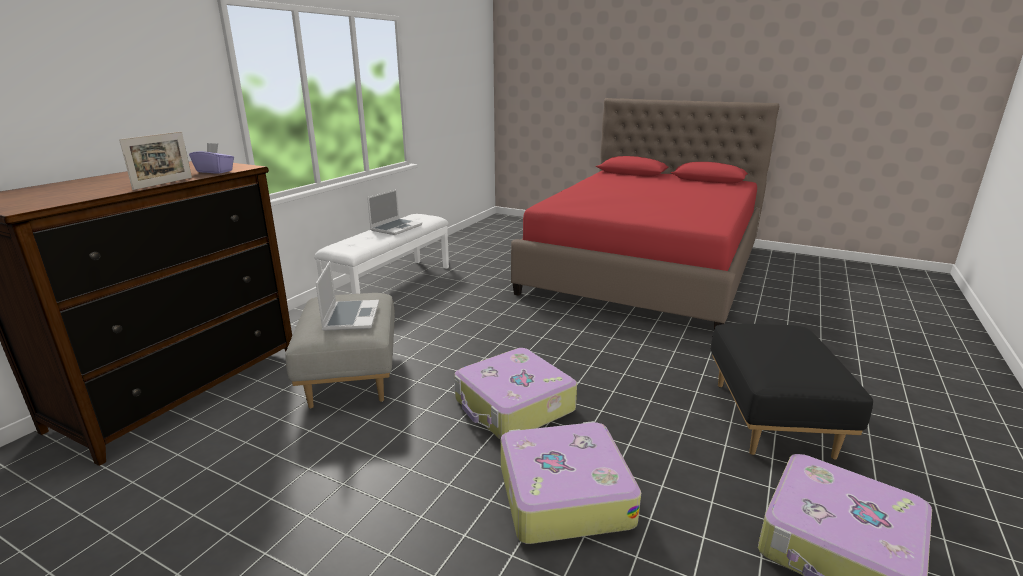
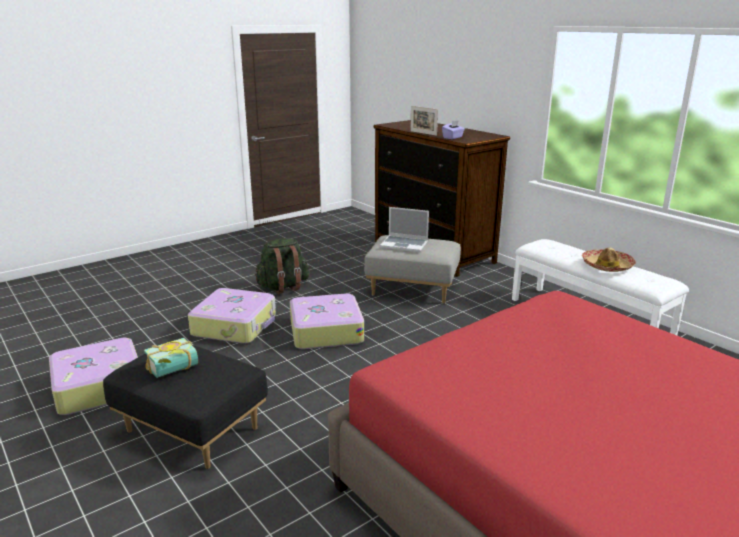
camera: 115 degrees right, 0 degrees up
(385, 504) = (283, 287): none -> green backpack
(396, 228) = (607, 266): laptop -> hat
(799, 350) = (174, 370): none -> book

